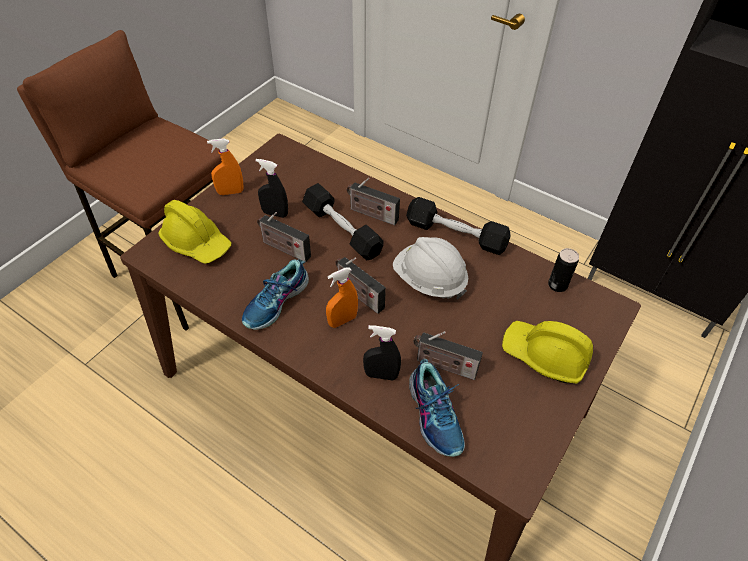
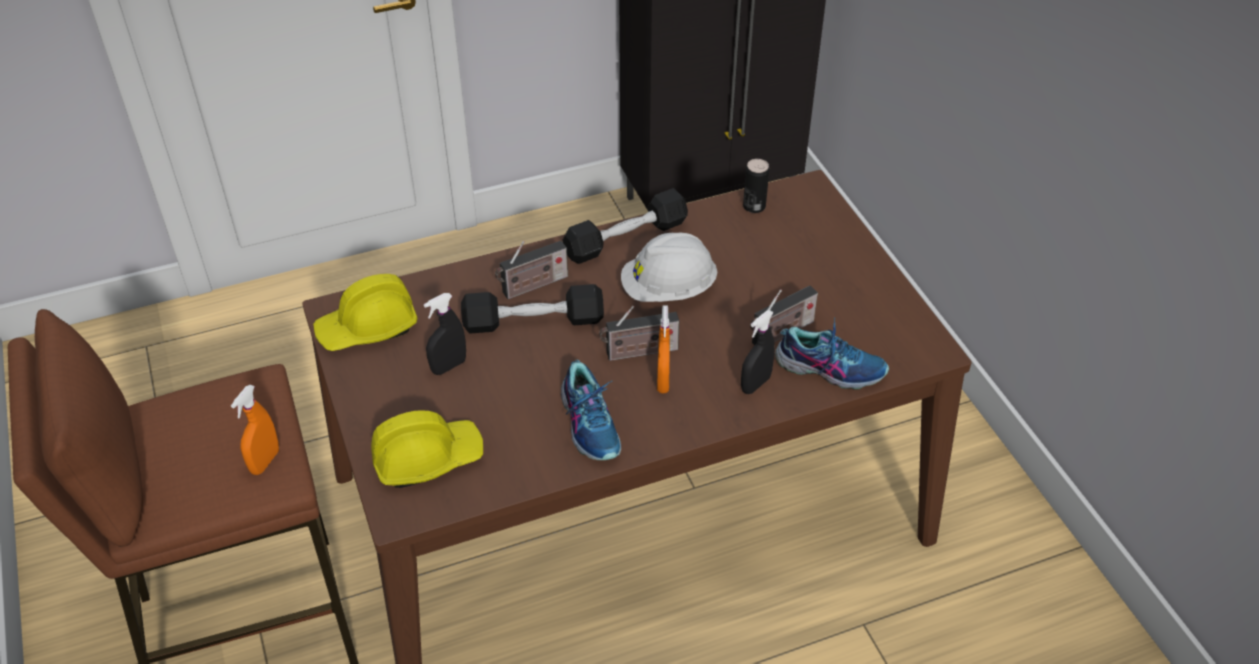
camera: 55 degrees left, 5 degrees down
(230, 192) = (367, 391): orange spray bottle -> orange spray bottle (265, 461)
(284, 248) = (514, 383): radio -> none
(544, 355) = (824, 261): yellow hard hat -> yellow hard hat (368, 328)

